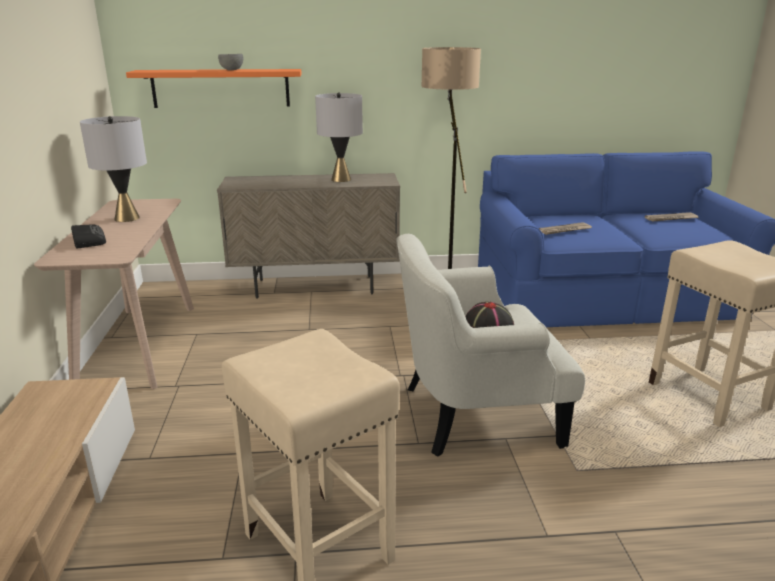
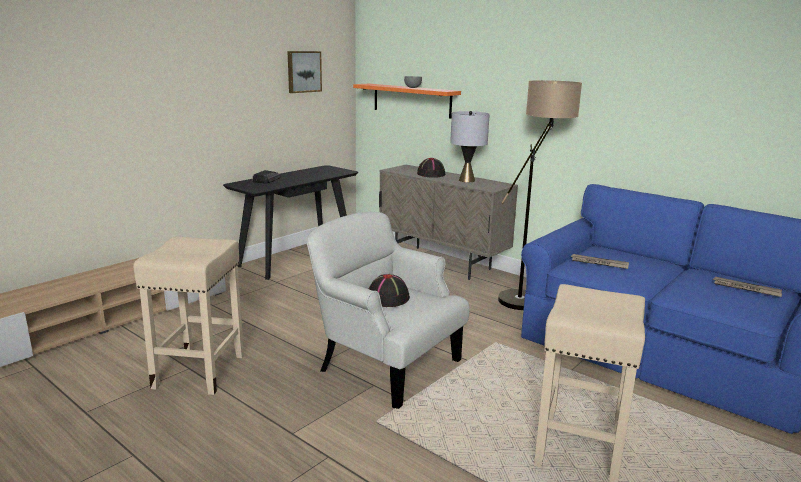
camera: 45 degrees right, 5 degrees down
(65, 56) = (303, 71): none -> picture
(127, 218) = (308, 175): grey table lamp -> none
(138, 344) = (297, 257): beige console table -> black console table
(288, 181) = (431, 174): none -> black hat

